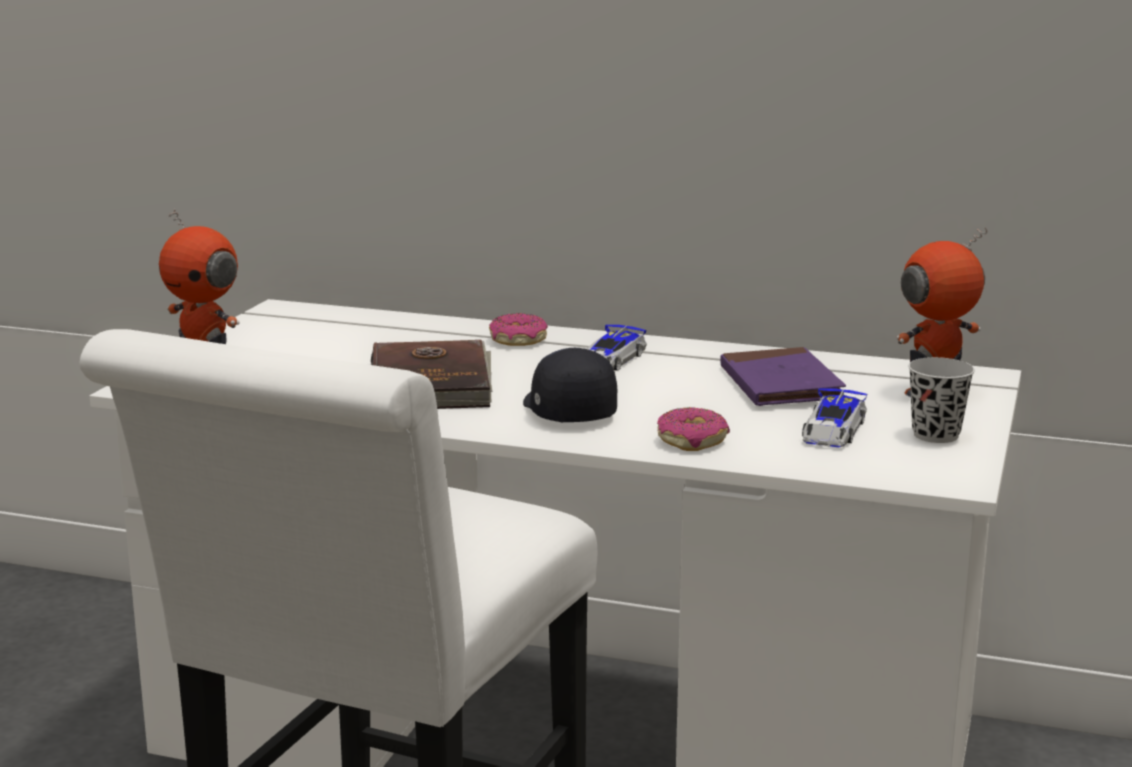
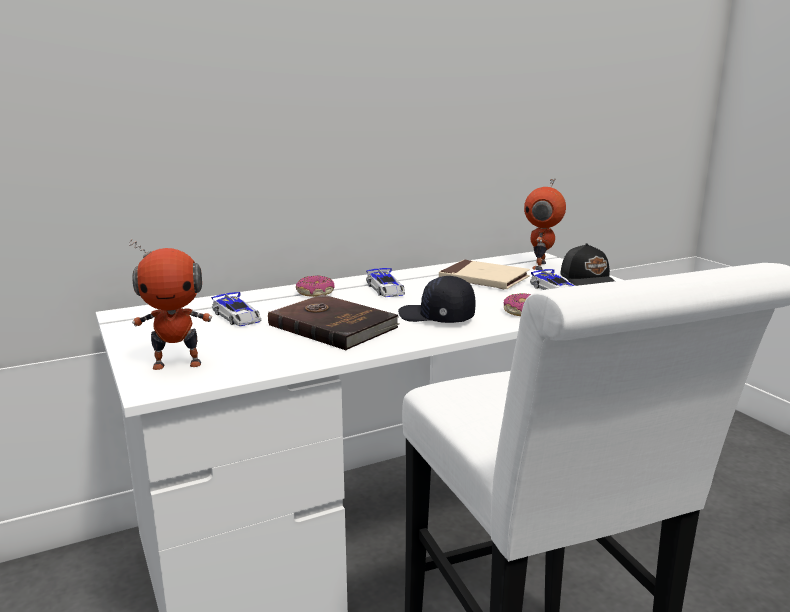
camera: 45 degrees left, 0 degrees up
(369, 343) = (238, 317): none -> toy car
(780, 385) = (483, 279): purple book -> beige book
(936, 435) = (590, 281): black cup -> black cap

